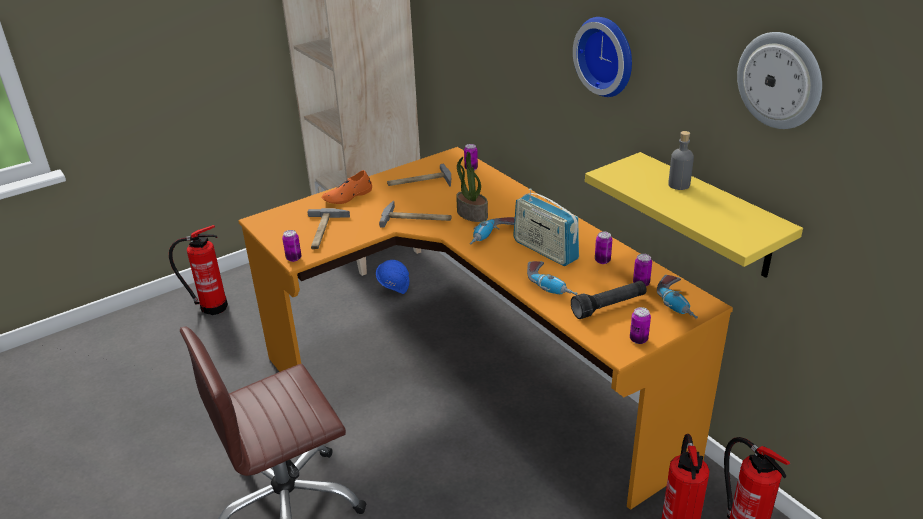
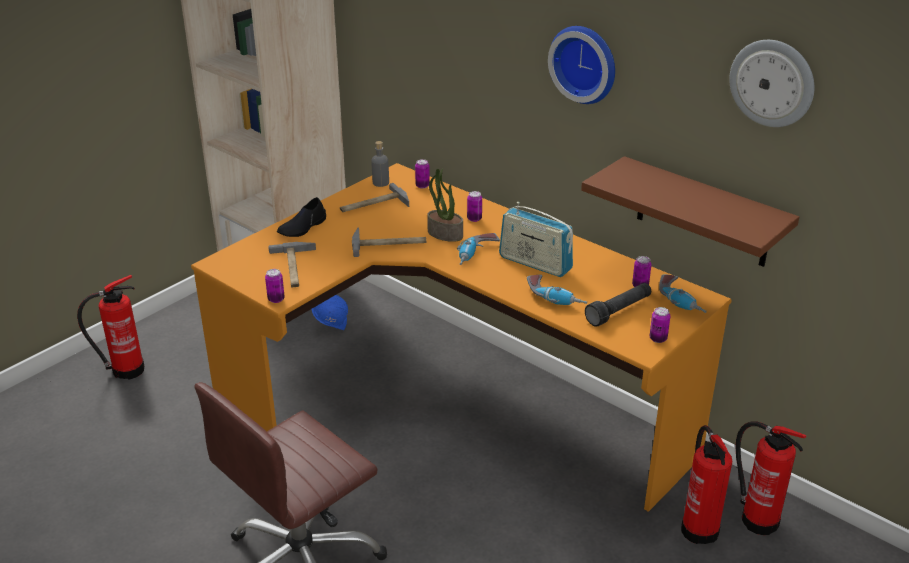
camera: 15 degrees left, 0 degrees up
(347, 196) = (302, 227): orange shoe -> black shoe
(602, 260) = (595, 267): can -> can (474, 219)
(679, 185) = (674, 186): grey bottle -> grey bottle (380, 183)
(710, 216) = (703, 213): yellow shelf -> brown shelf

